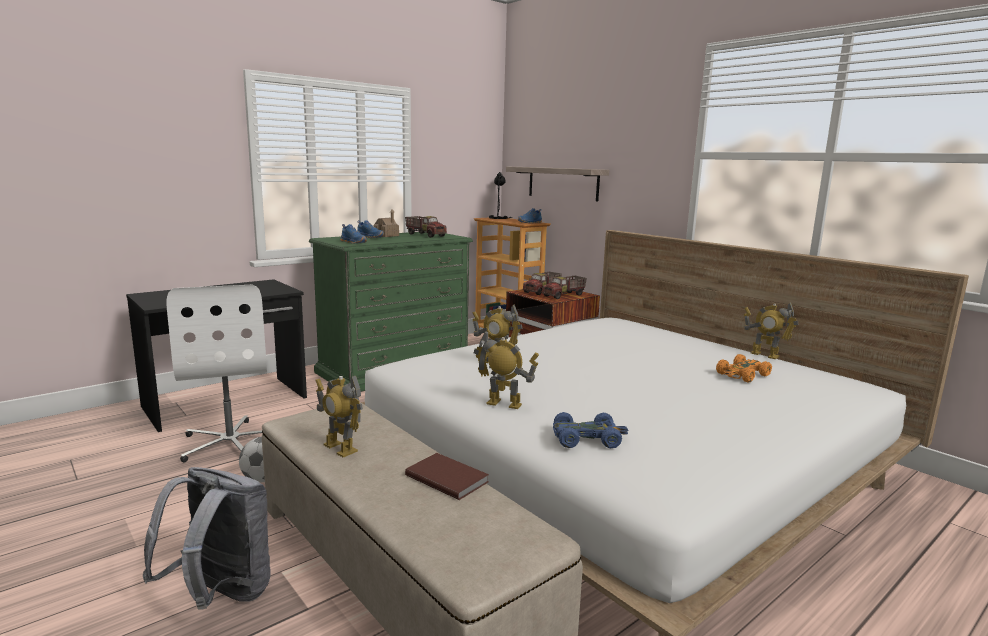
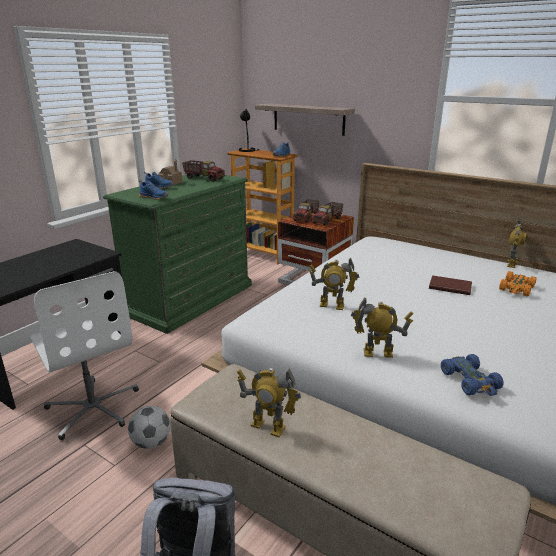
camera: 15 degrees left, 10 degrees up
(447, 478) = (381, 441): brown book -> brown book (449, 286)
(587, 438) = (470, 381): blue toy car -> blue toy car turned 90 degrees clockwise
(764, 355) = (511, 264): toy robot -> toy robot turned 90 degrees counterclockwise

